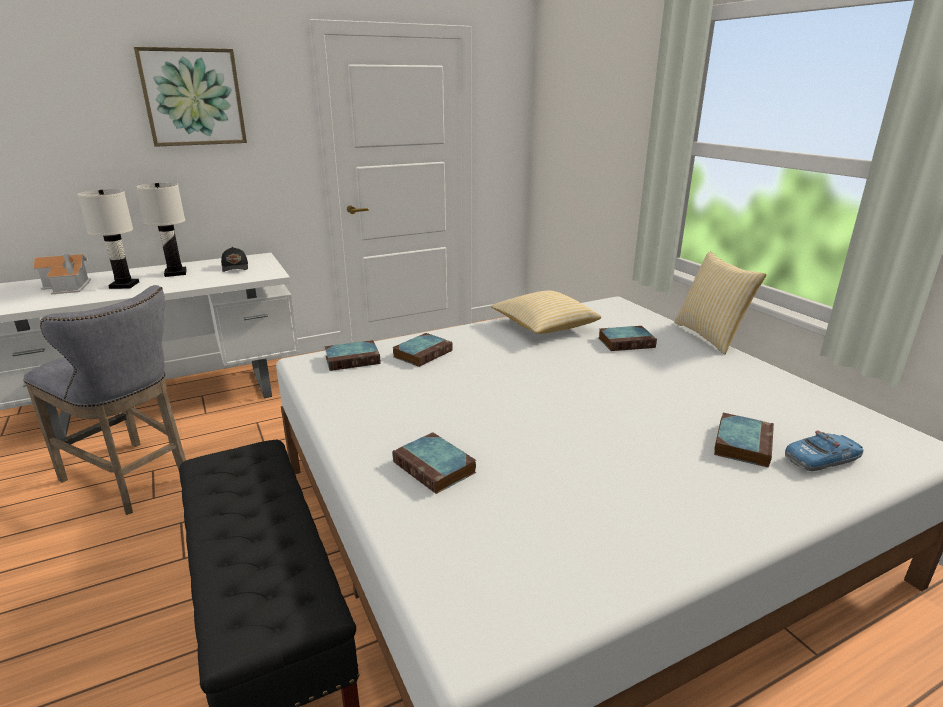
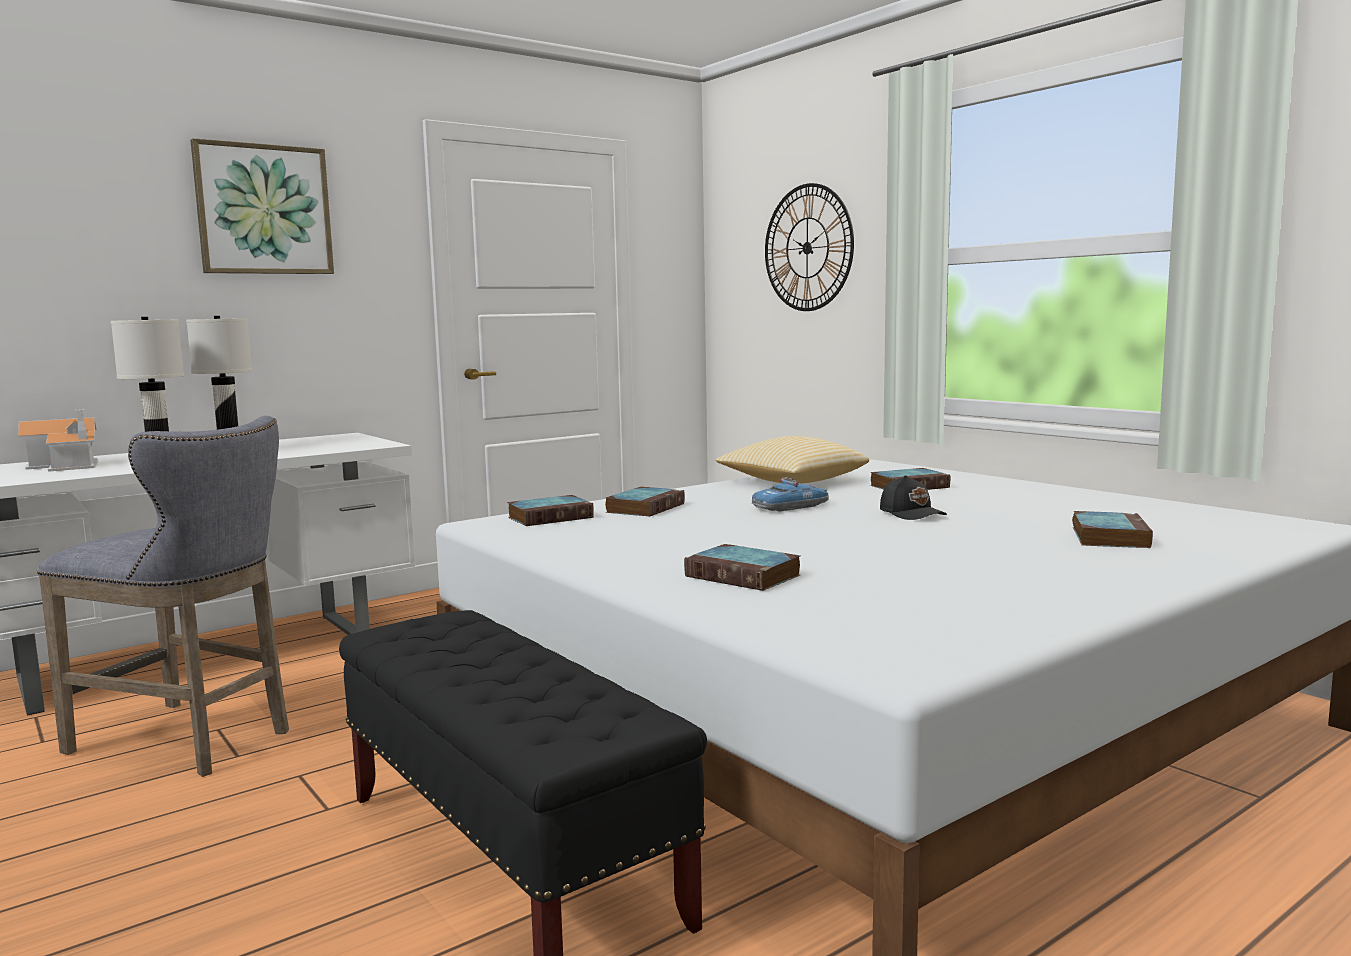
camera: 10 degrees left, 15 degrees down
(235, 267) = (319, 443): black cap -> black cap (912, 514)
(598, 122) = (807, 248): none -> wall clock
(710, 336) = (1011, 477): pillow -> none
(822, 459) = (1207, 539): toy car -> toy car (790, 507)

